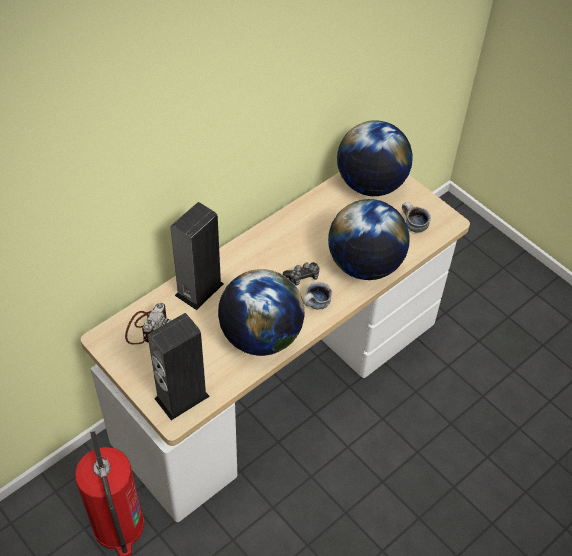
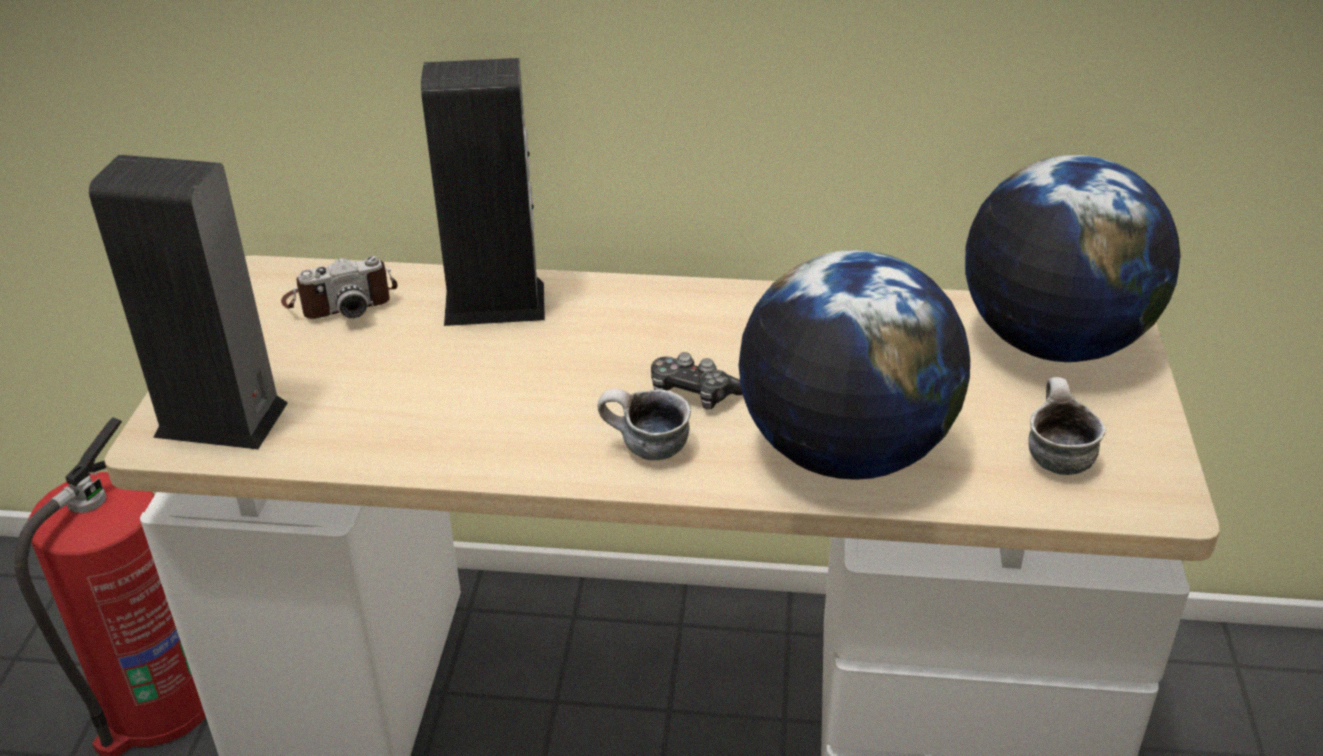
camera: 50 degrees right, 15 degrees down
(260, 336) = (476, 427): globe -> none

